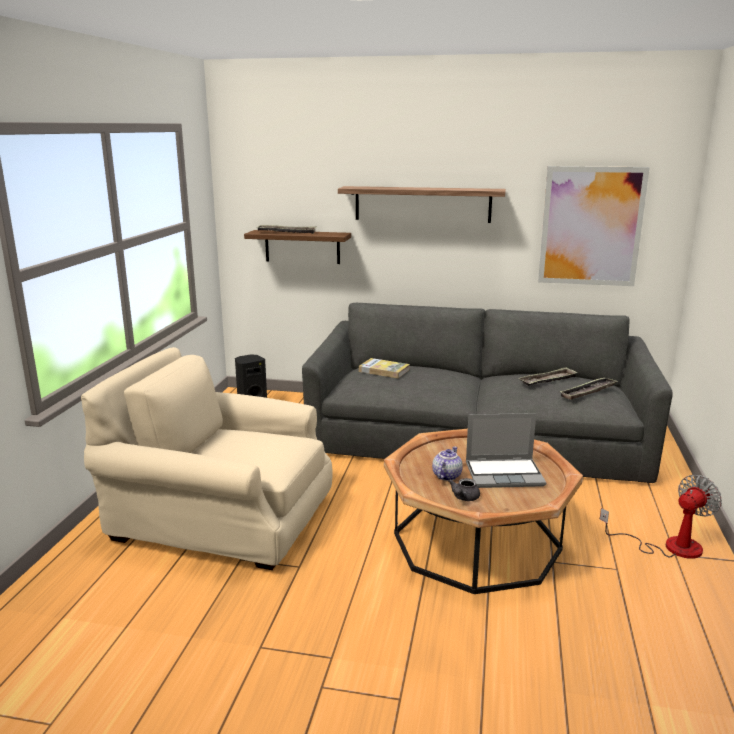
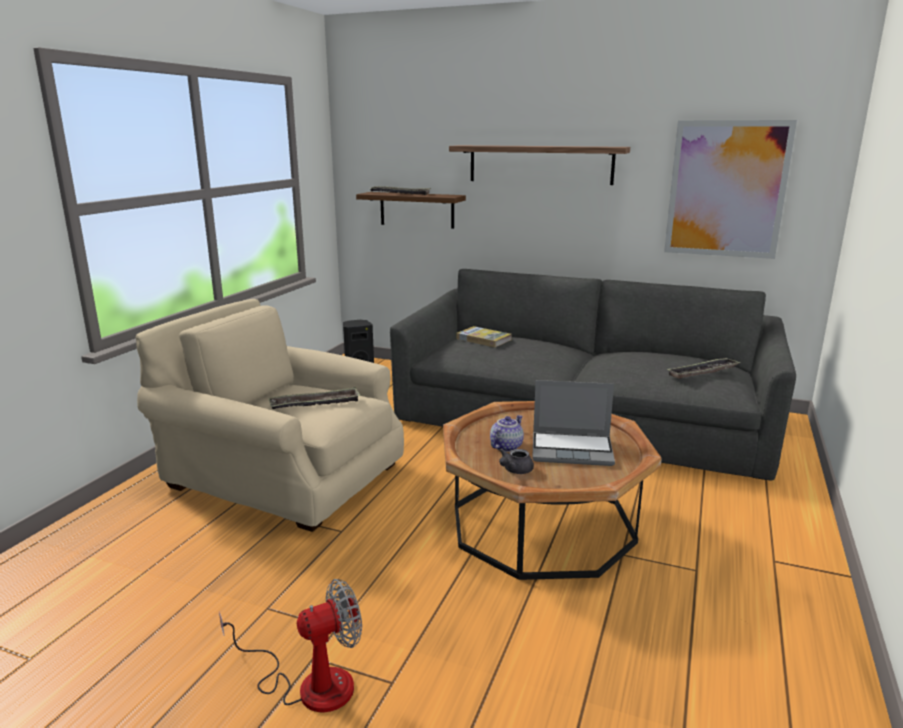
camera: 10 degrees right, 0 degrees up
(548, 380) = (660, 358): tray -> tray (315, 403)
(669, 546) = (769, 551): fan -> fan (309, 684)

